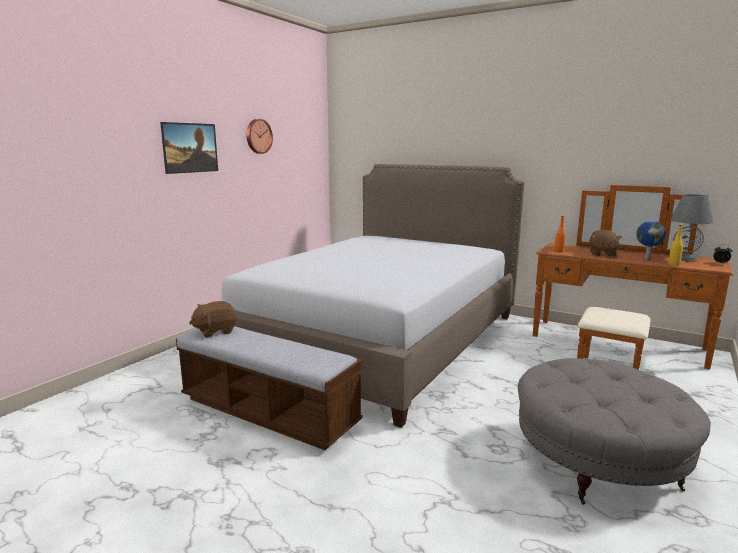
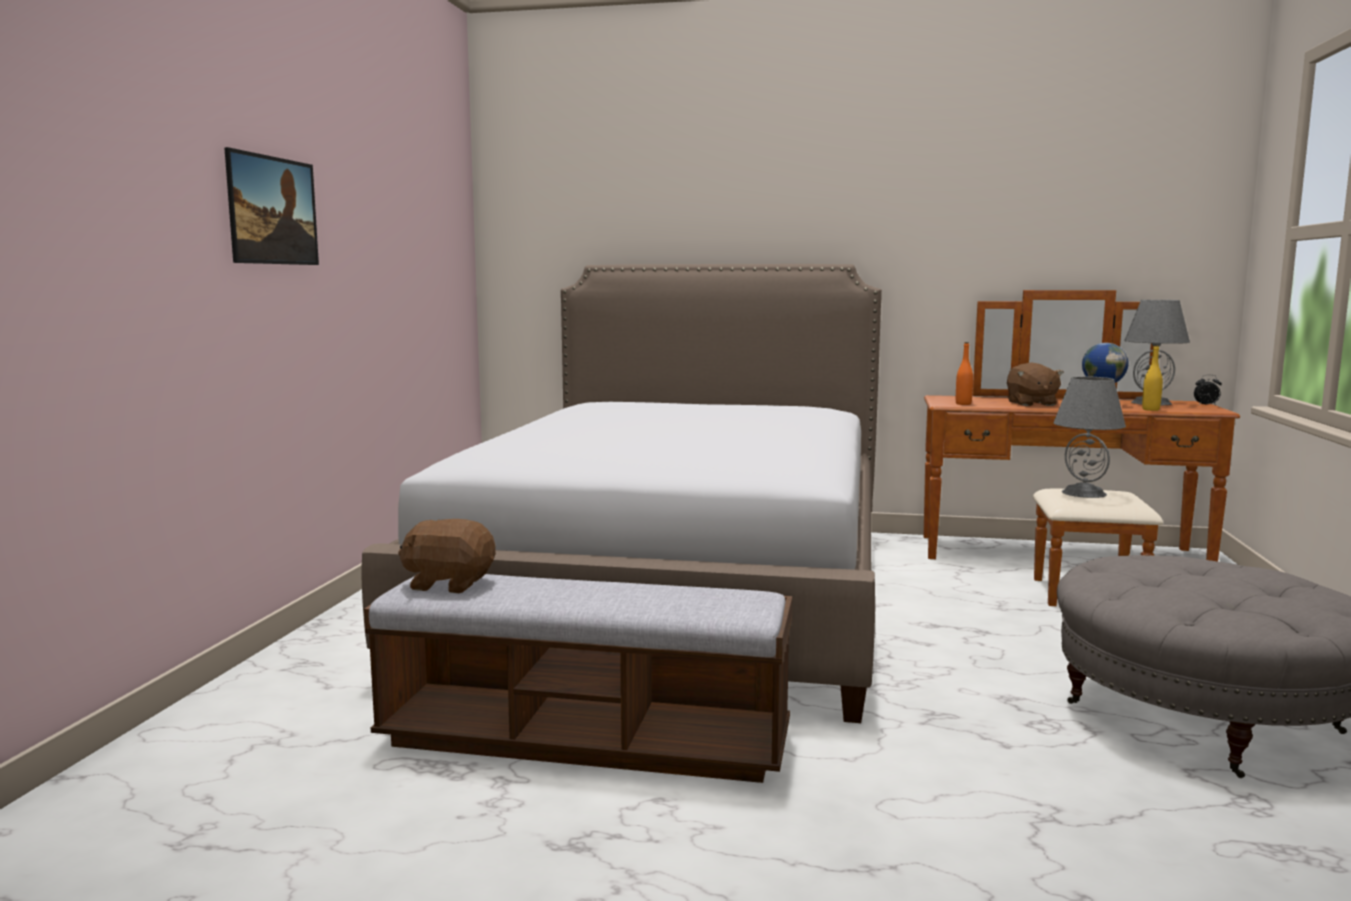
camera: 20 degrees left, 5 degrees down
(215, 331) = (449, 584): brown plush toy -> brown plush toy turned 60 degrees clockwise
(258, 136) = (376, 200): wall clock -> none
(610, 313) = (1084, 493): none -> grey table lamp

